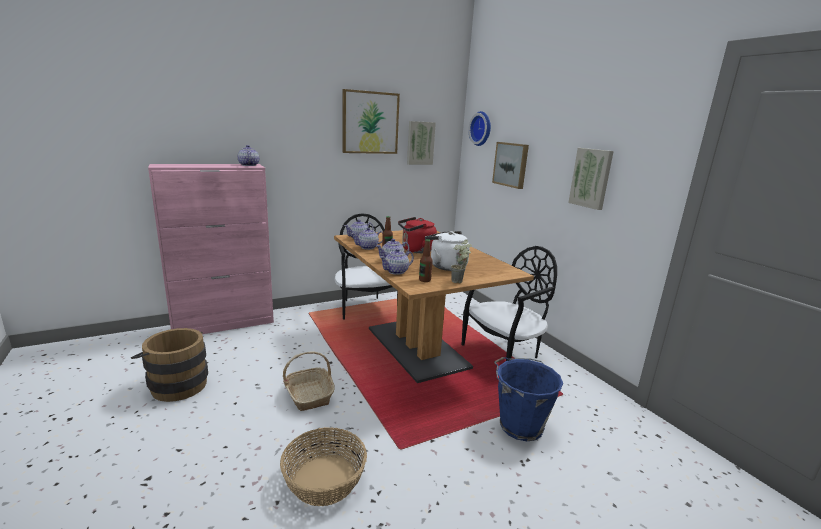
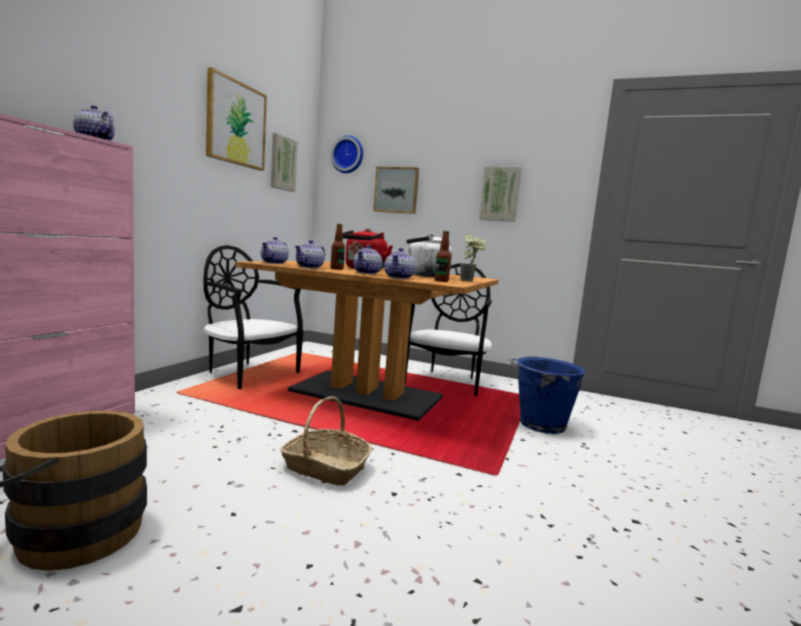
camera: 40 degrees left, 10 degrees down
(324, 480) = (482, 533): basket -> none

